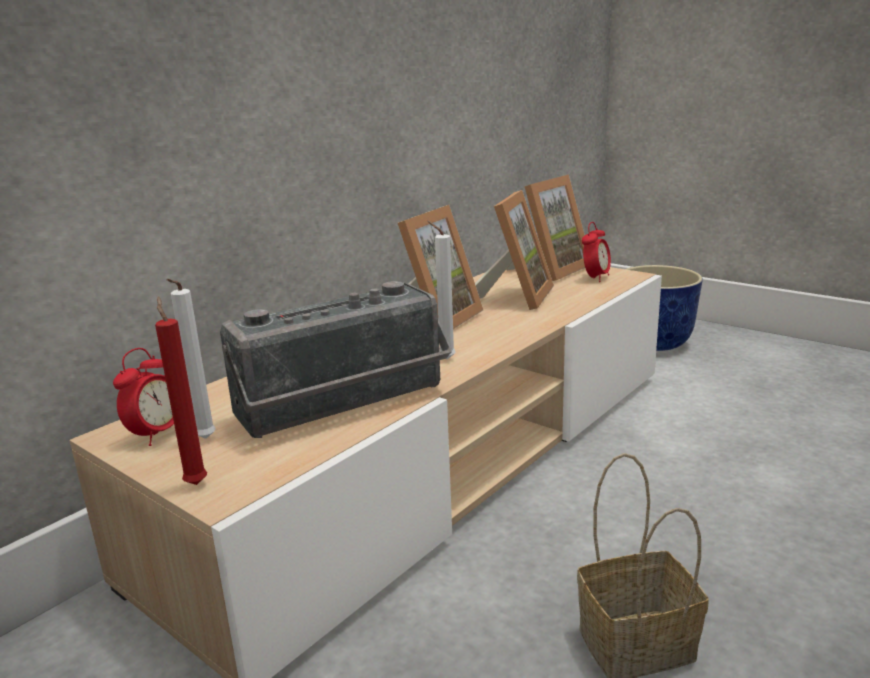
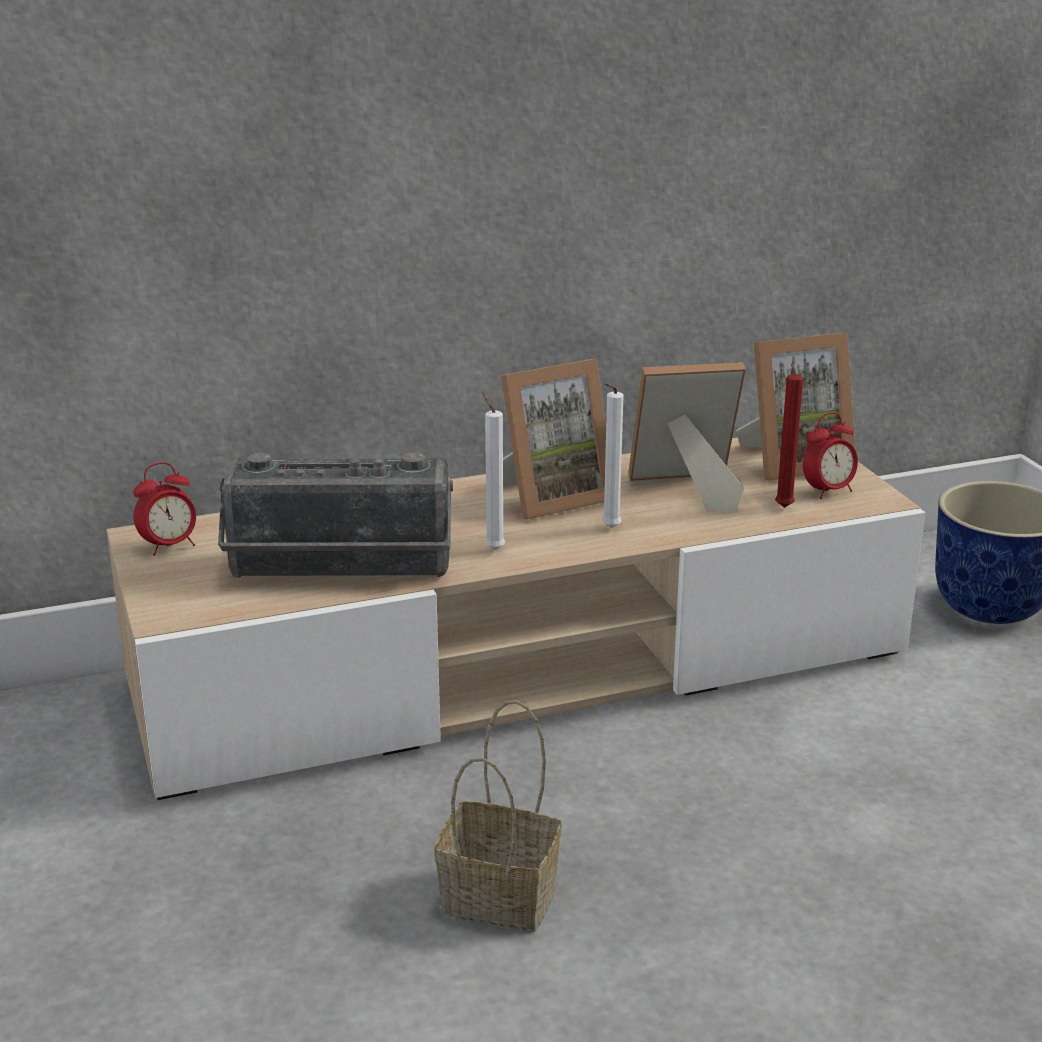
camera: 30 degrees right, 5 degrees up
(195, 482) = (156, 600): red candle -> red candle (784, 506)
(203, 440) = (197, 564): white candle -> white candle (608, 529)
(515, 297) = (685, 490): picture frame -> picture frame turned 150 degrees counterclockwise

